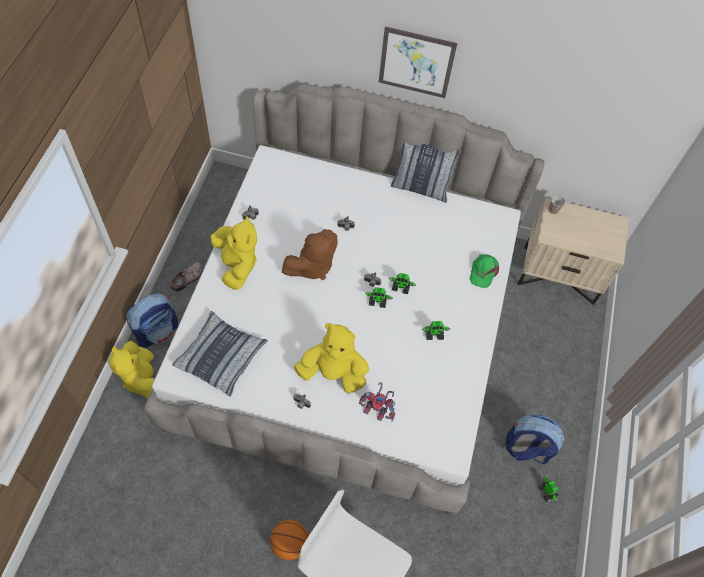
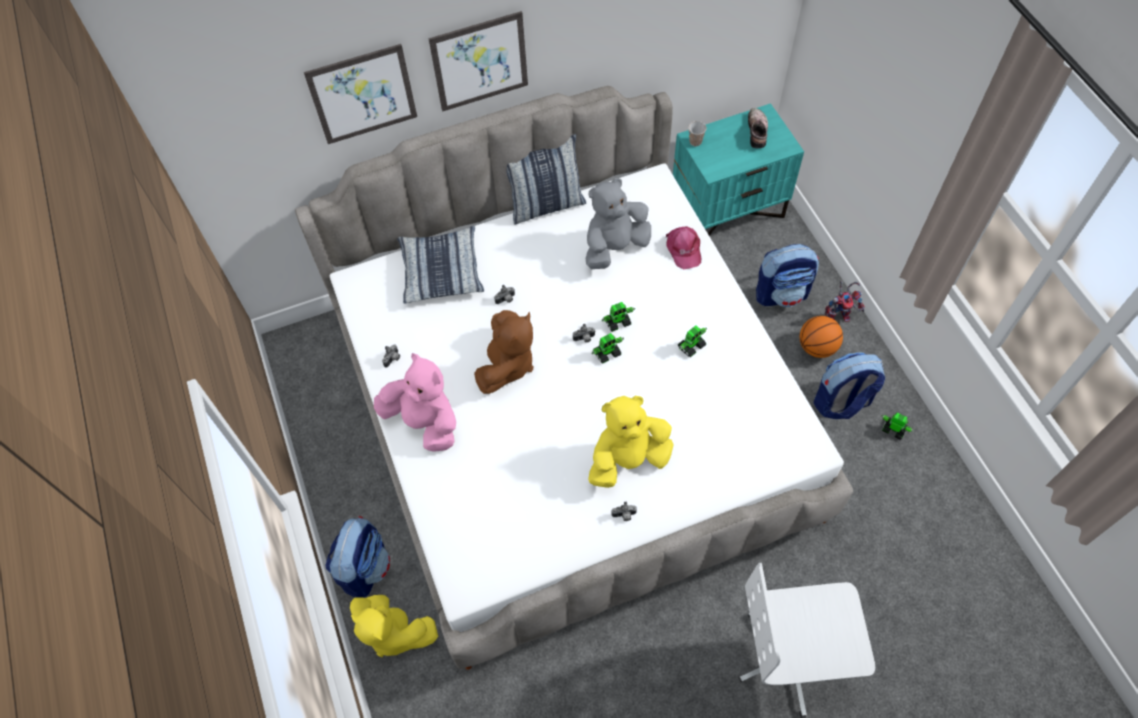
camera: 30 degrees left, 0 degrees up
(188, 279) = (348, 485): shoe -> shoe (758, 131)
(221, 357) = (497, 531): pillow -> pillow (441, 271)
(237, 265) = (424, 422): yellow plush toy -> pink plush toy
(289, 543) = (703, 676): basketball -> basketball (817, 347)
(328, 40) = (362, 94): none -> picture
(377, 410) = (705, 464): toy robot -> toy robot (839, 315)
(440, 241) = (615, 247): none -> grey plush toy
(483, 271) = (683, 249): green cap -> pink cap
(548, 352) = (782, 294): none -> backpack
(559, 274) = (728, 209): beige nightstand -> turquoise nightstand

